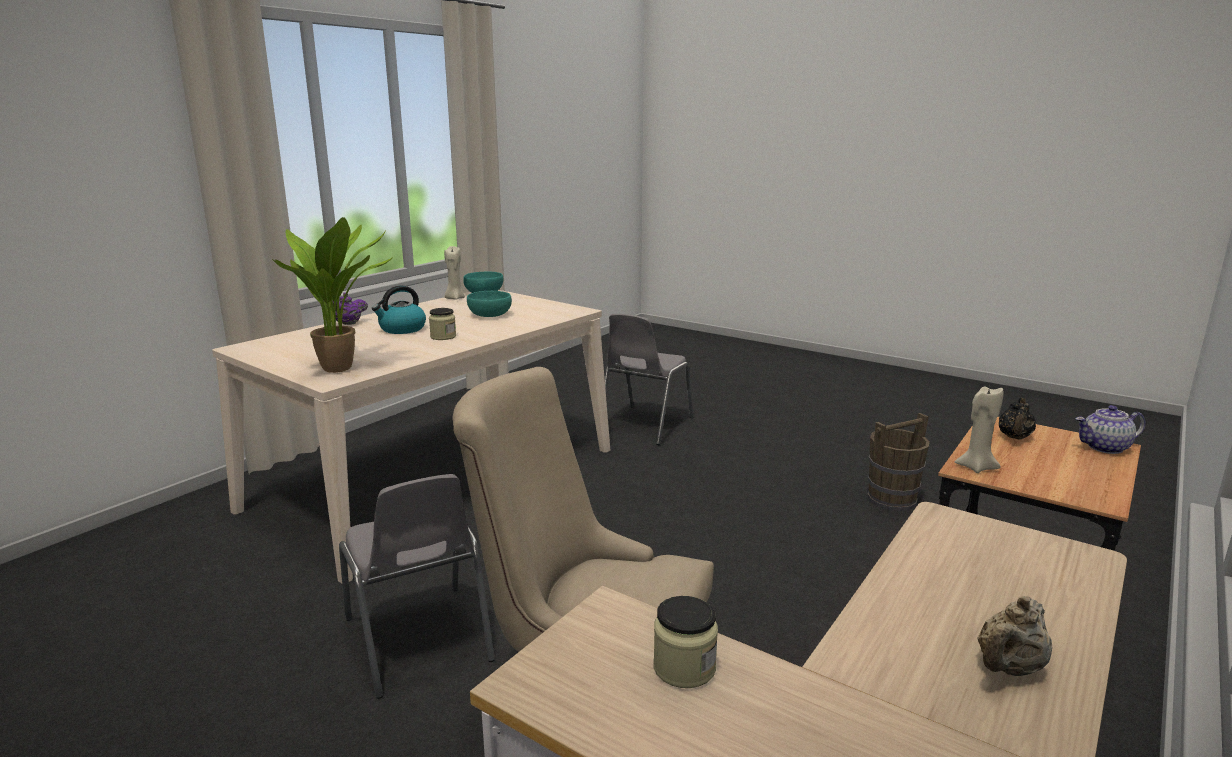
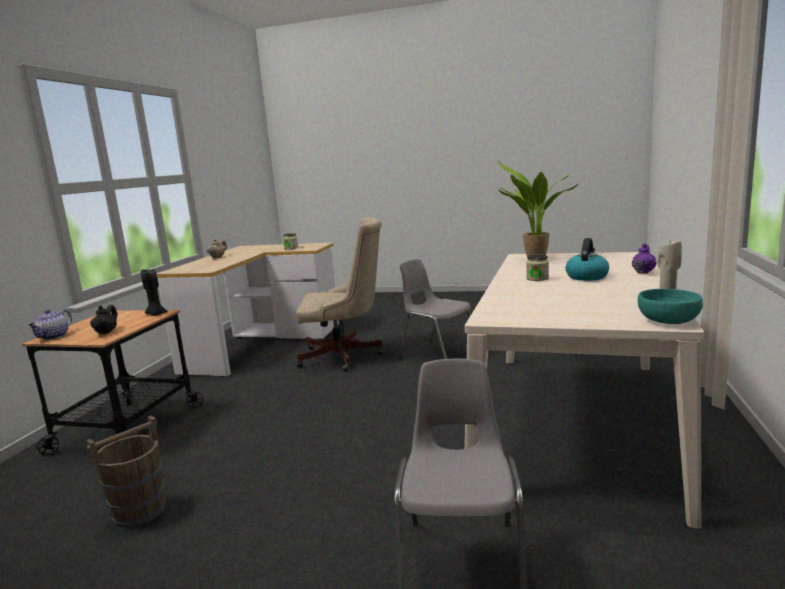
camera: 160 degrees right, 5 degrees down
(489, 315) = (561, 298): turquoise bowl -> none
(976, 467) = (156, 314): beige candle -> black candle
(1105, 448) = (54, 336): teapot -> teapot turned 135 degrees clockwise

